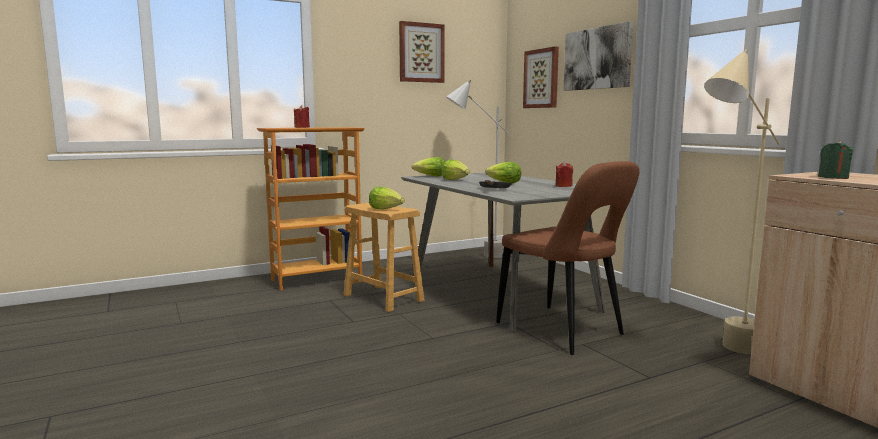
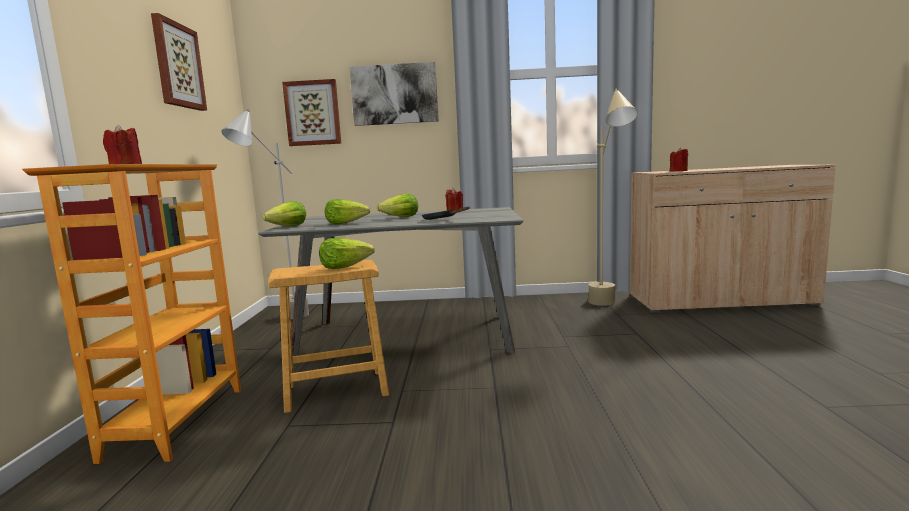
camera: 60 degrees left, 0 degrees up
(563, 331) = (530, 336): brown chair -> none
(833, 178) = (678, 171): green candle -> red candle

